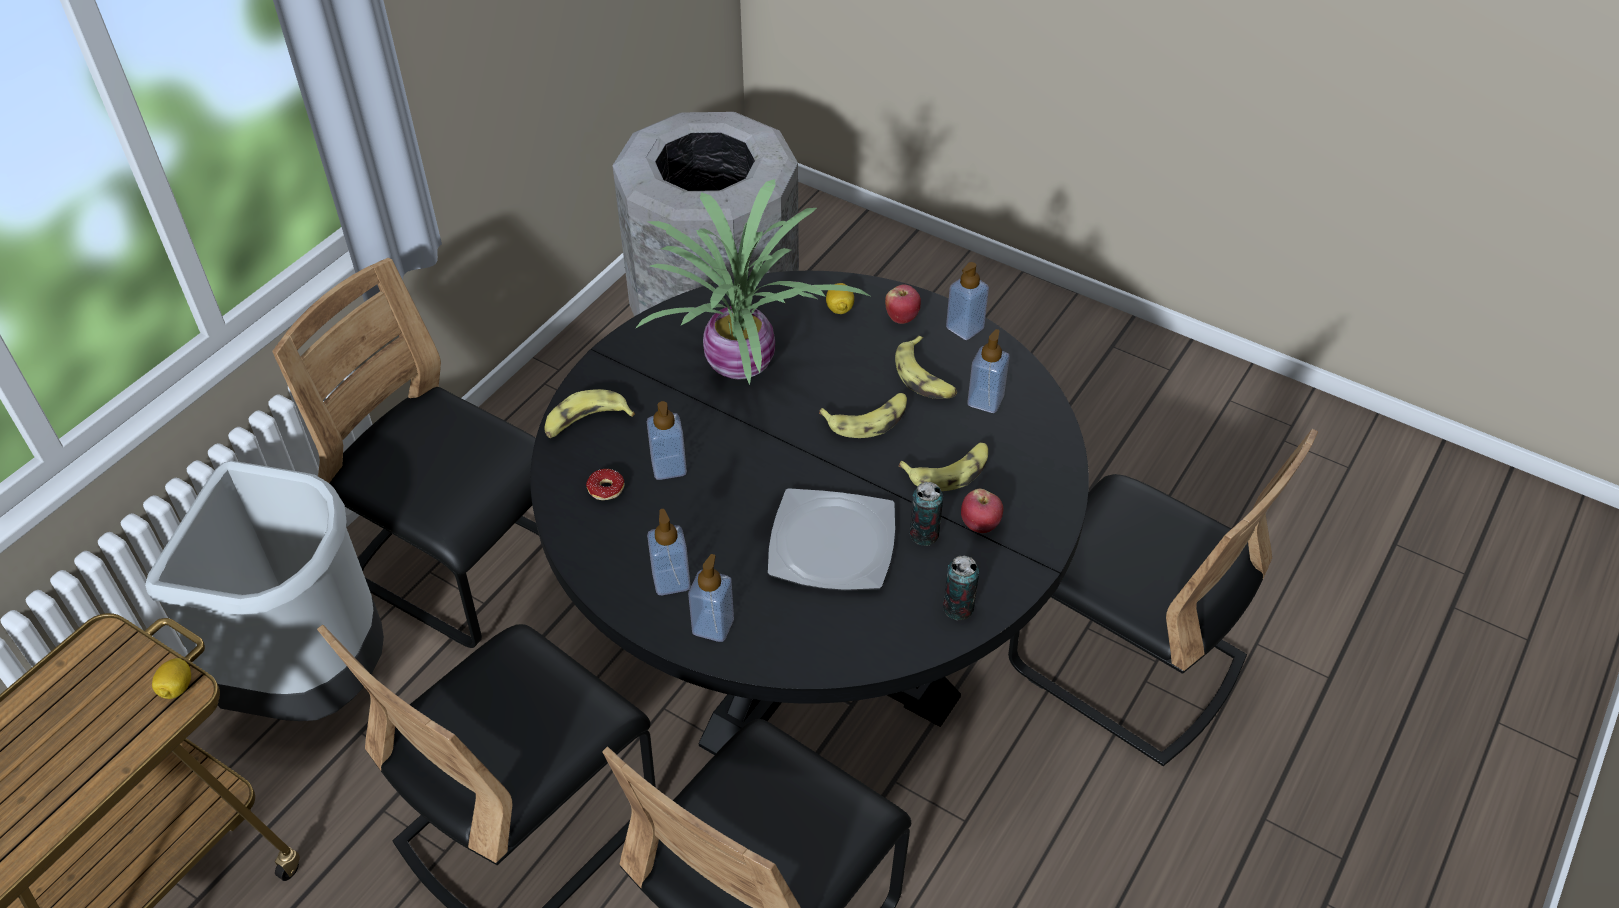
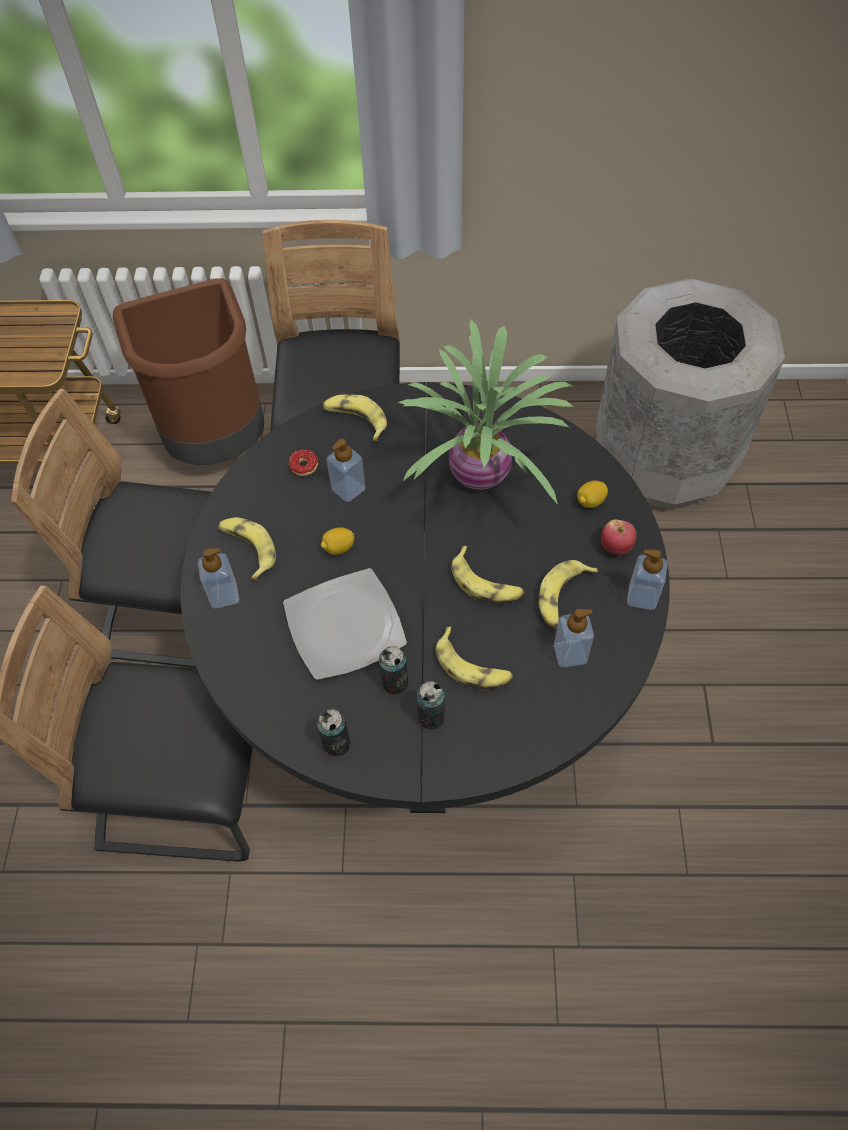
camera: 60 degrees right, 10 degrees up
(177, 688) = (45, 366): lemon -> lemon (338, 548)
(316, 682) = (218, 444): grey trash can -> brown trash can
(671, 581) = (248, 549): soap dispenser -> banana
(980, 525) = (431, 717): apple -> can
(1125, 663) = (559, 921): black chair -> none

